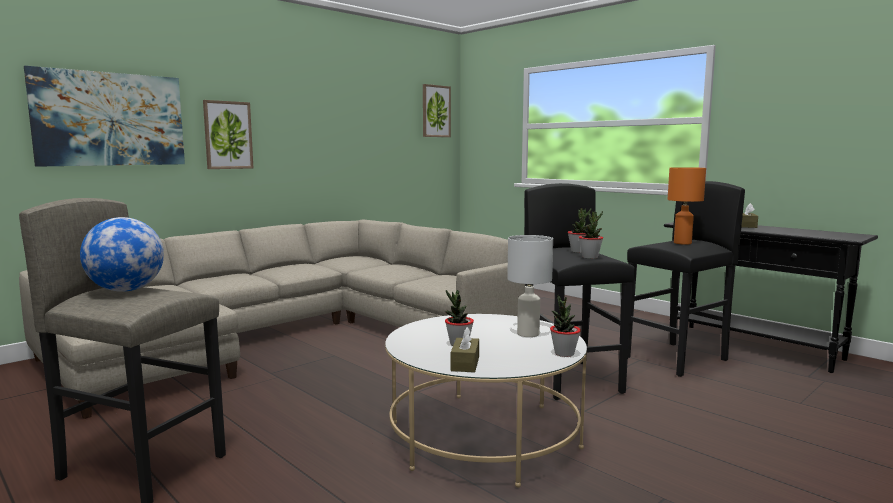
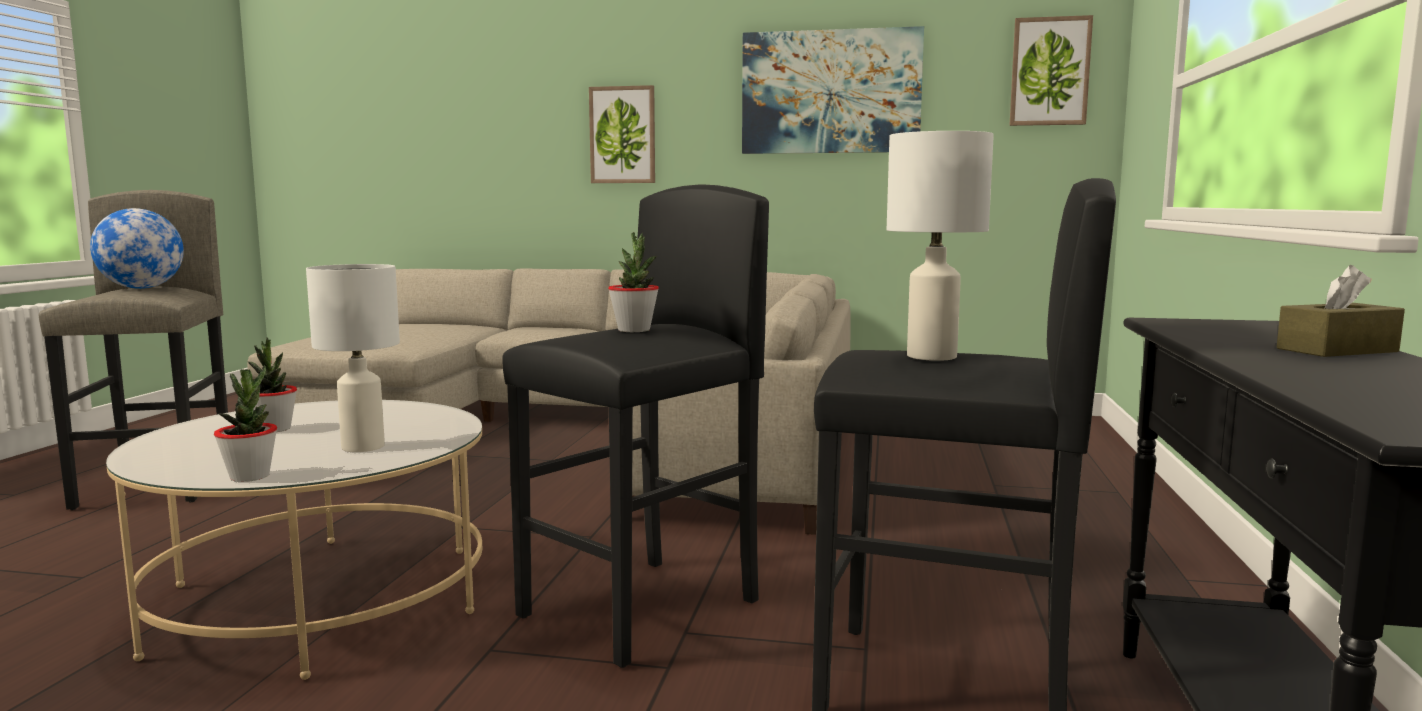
camera: 55 degrees right, 0 degrees up
(110, 119) = (482, 120): picture -> picture (830, 92)
(465, 363) = (171, 444): brown tissue box -> none
(590, 257) = (576, 338): potted plant -> none
(682, 243) = (931, 356): orange table lamp -> white table lamp

